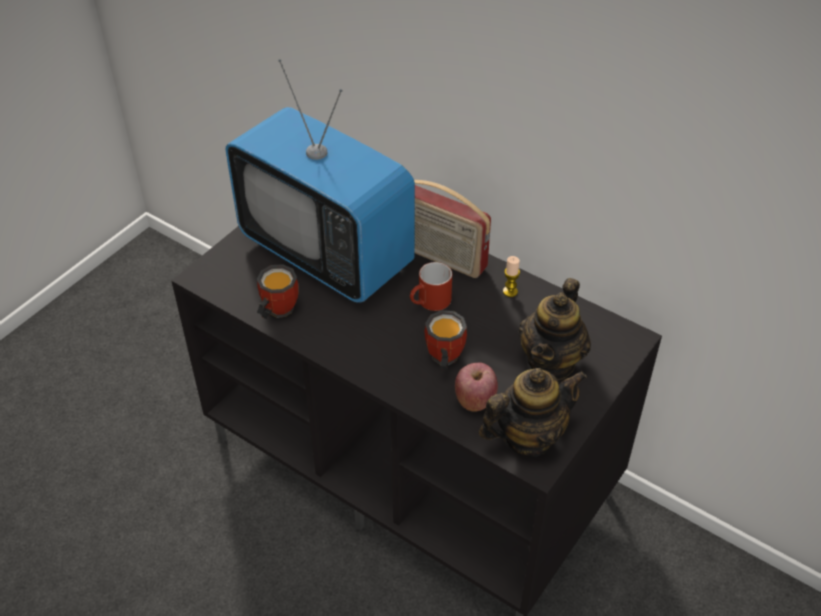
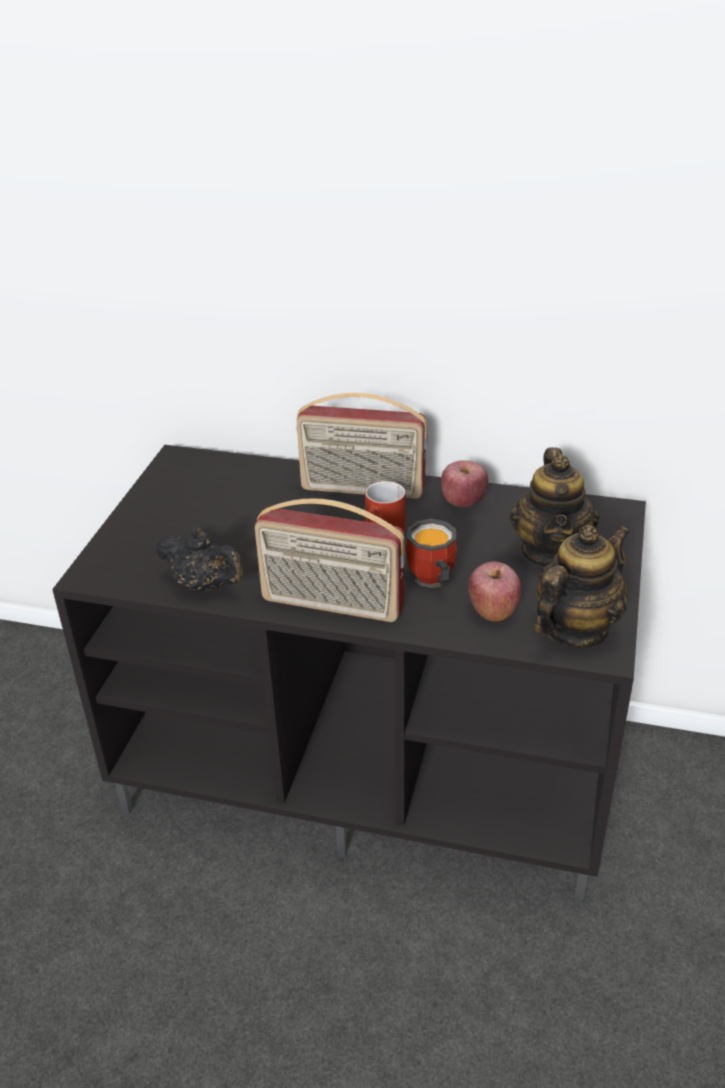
camera: 20 degrees left, 10 degrees down
(276, 310) = (204, 585): mug -> black teapot
(326, 253) = (233, 516): television -> none
(358, 356) = (331, 605): none -> radio
(510, 291) = (463, 501): candle -> apple

